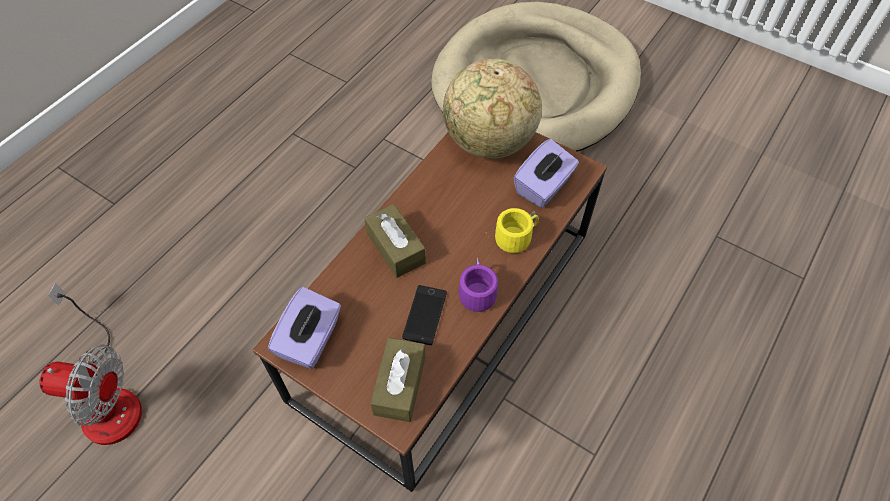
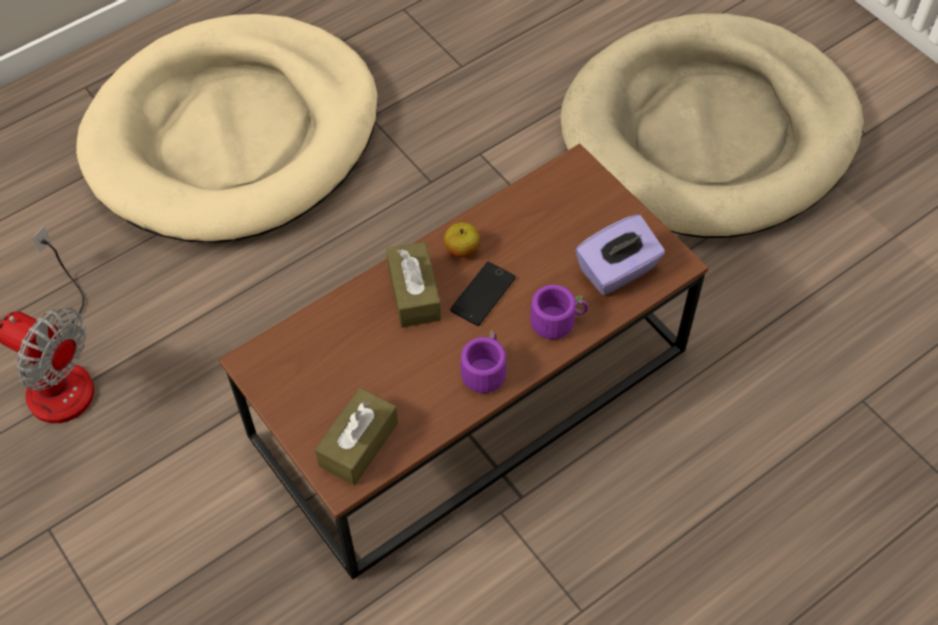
camera: 20 degrees right, 0 degrees up
(192, 173) = (234, 135): none -> beige dog bed
(311, 340) = (283, 367): purple tissue box -> none
(419, 203) = (462, 249): none -> apple
(425, 315) = (416, 378): phone -> phone (483, 294)
(489, 142) = (575, 198): globe -> none
(515, 236) = (557, 320): yellow mug -> purple mug

